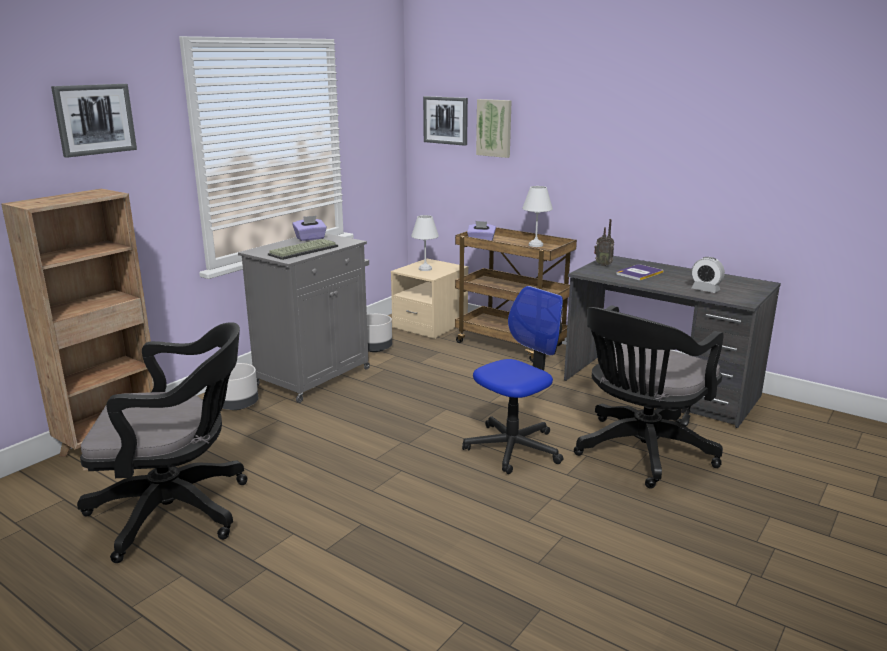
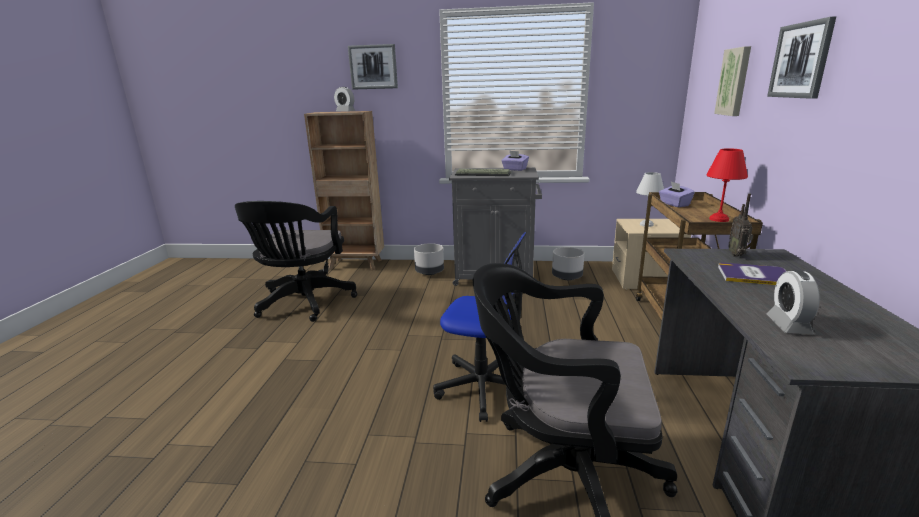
camera: 60 degrees right, 0 degrees up
(79, 196) = (345, 111): none -> alarm clock
(179, 511) = (303, 303): black office chair -> black office chair turned 45 degrees clockwise
(446, 120) = (707, 77): picture -> picture (801, 60)
(535, 245) = (718, 219): white table lamp -> red table lamp

